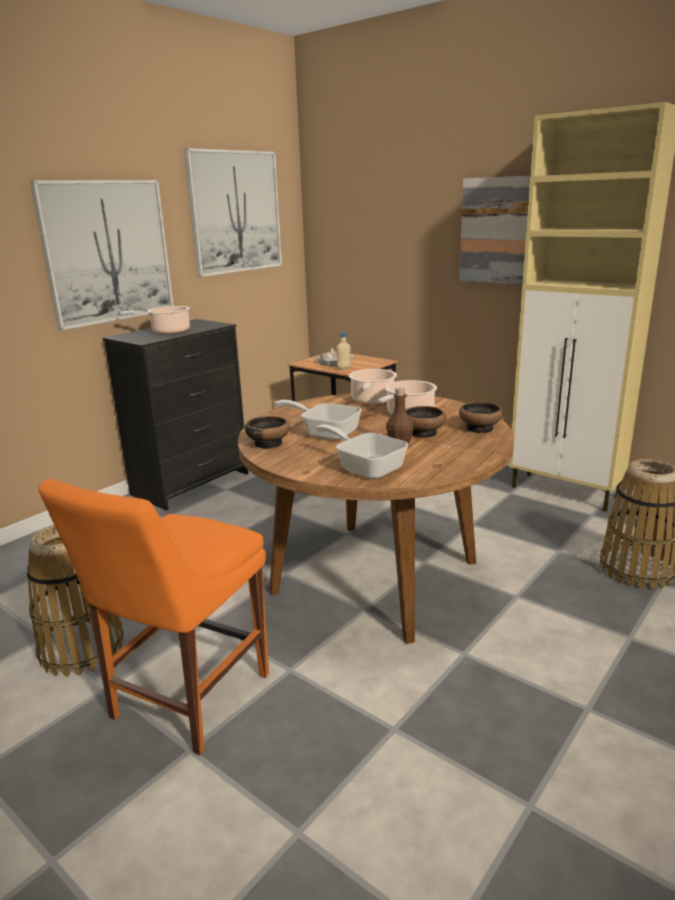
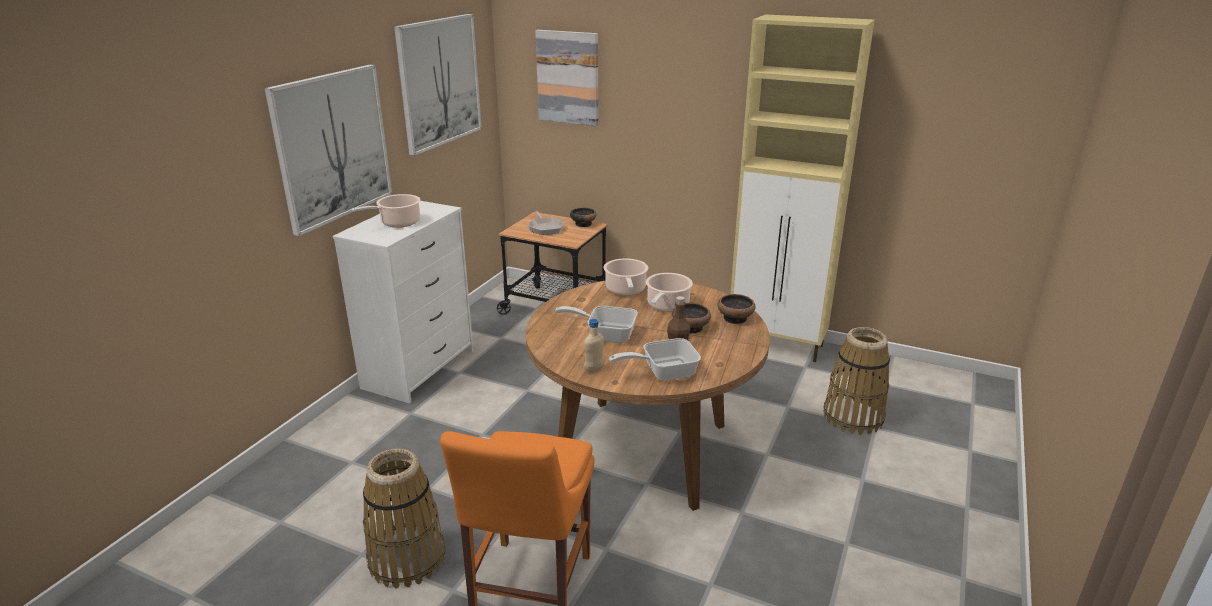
camera: 15 degrees left, 5 degrees up
(191, 484) = (419, 369): black dresser -> white dresser
(268, 443) = (561, 352): bowl -> bowl (583, 224)
(344, 368) = (560, 238): beige bottle -> beige bottle (594, 369)
(366, 468) = (662, 372): frying pan -> frying pan turned 45 degrees counterclockwise
(497, 231) = (708, 107): picture -> picture (568, 77)

